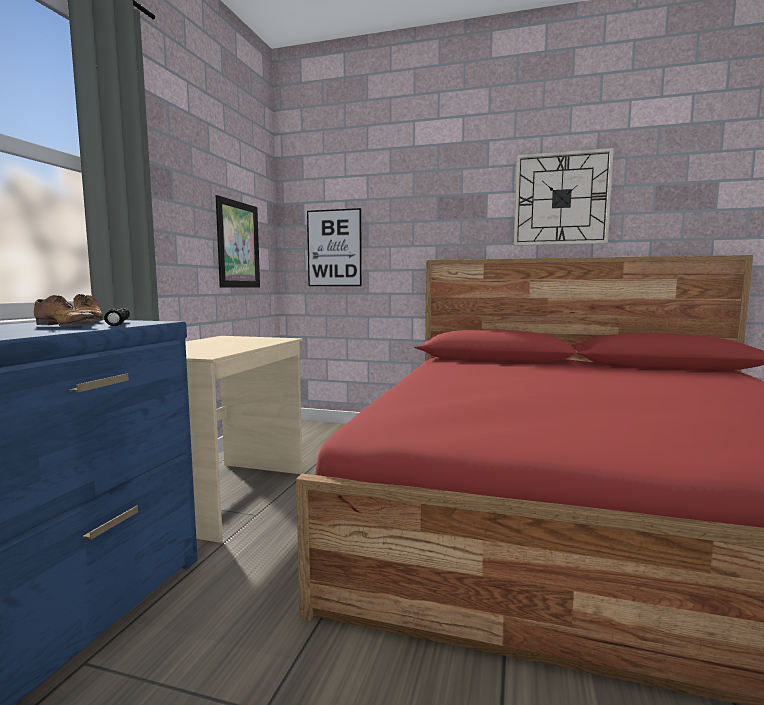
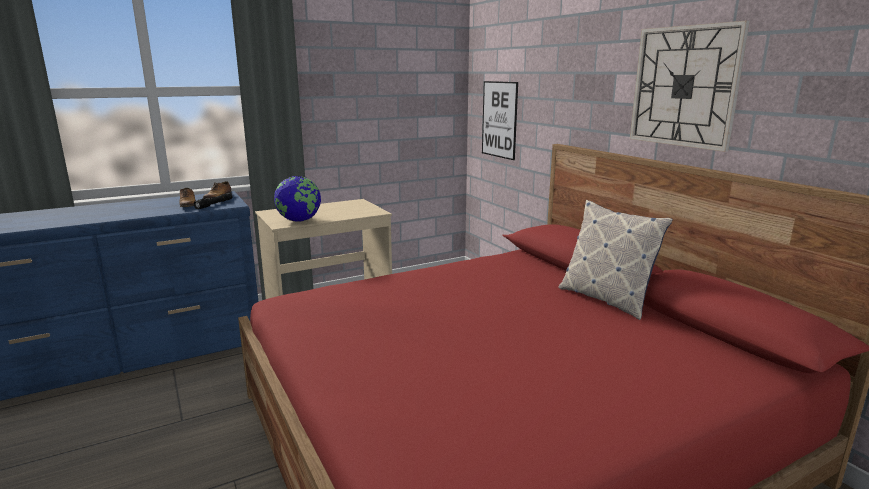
camera: 45 degrees right, 10 degrees up
(220, 351) = (299, 221): none -> globe
(238, 245) = (408, 119): picture -> none
(576, 368) = (606, 299): none -> pillow

